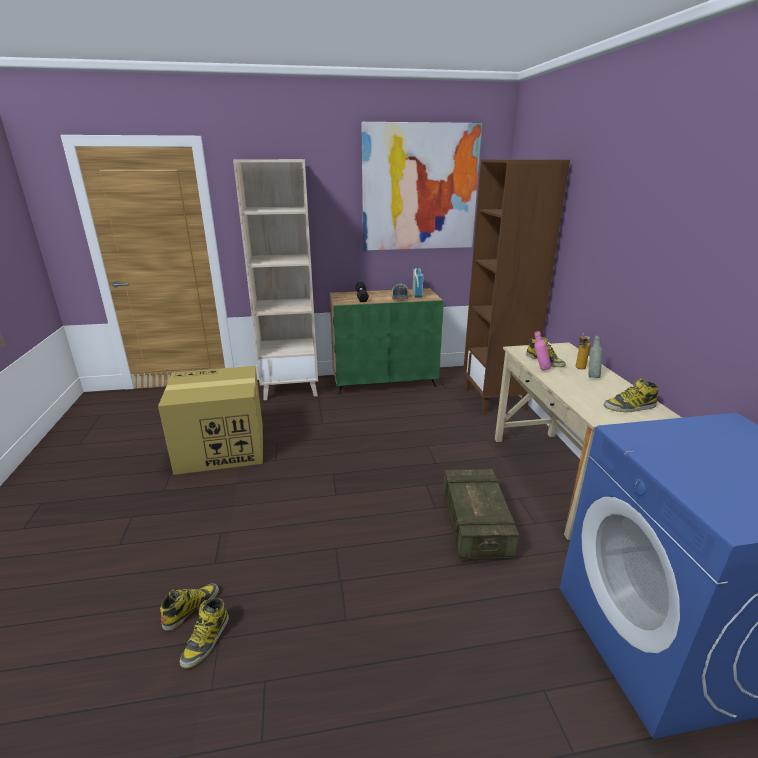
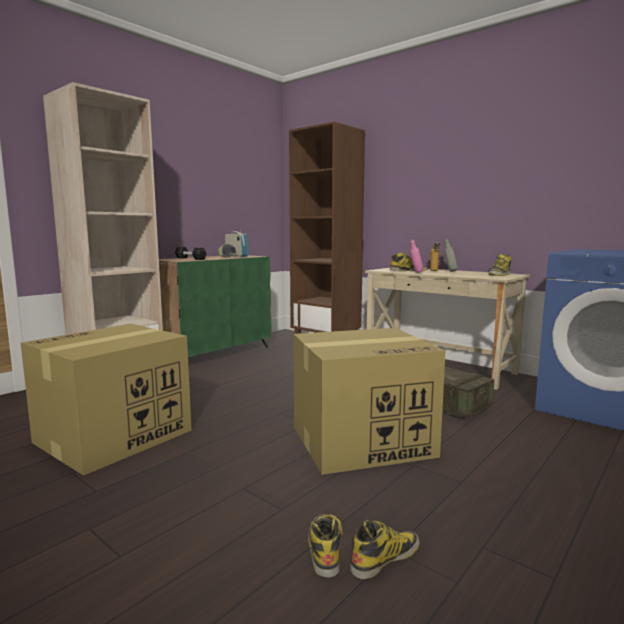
camera: 40 degrees left, 15 degrees down
(206, 640) = (385, 558): boot -> boot turned 105 degrees counterclockwise
(345, 534) = (363, 440): none -> cardboard box
(419, 188) = (222, 158): picture -> none

